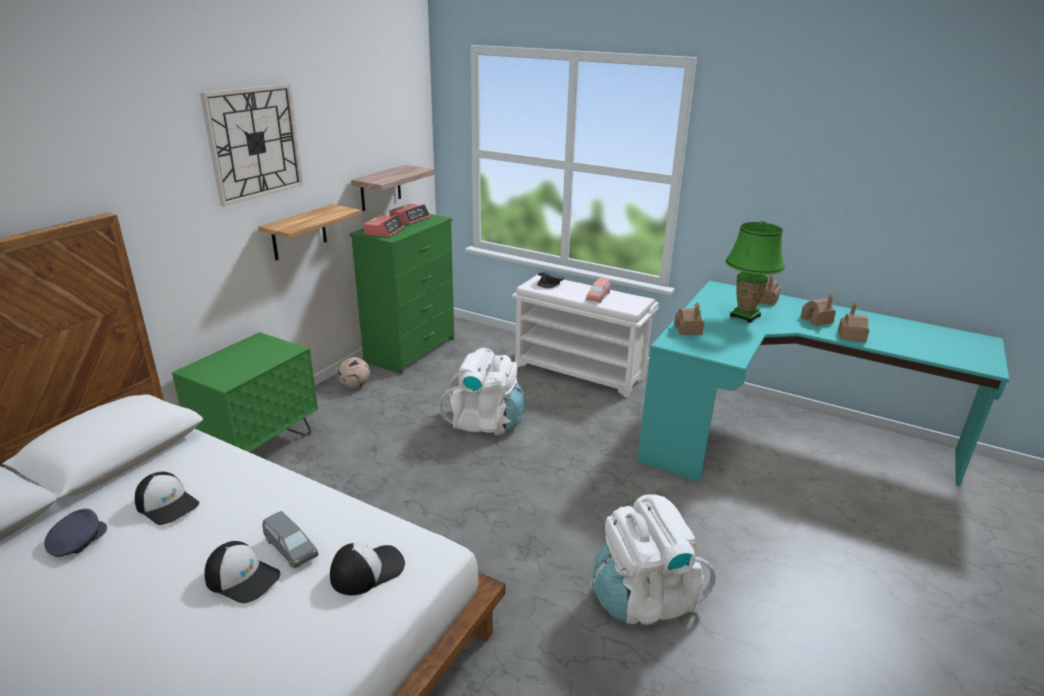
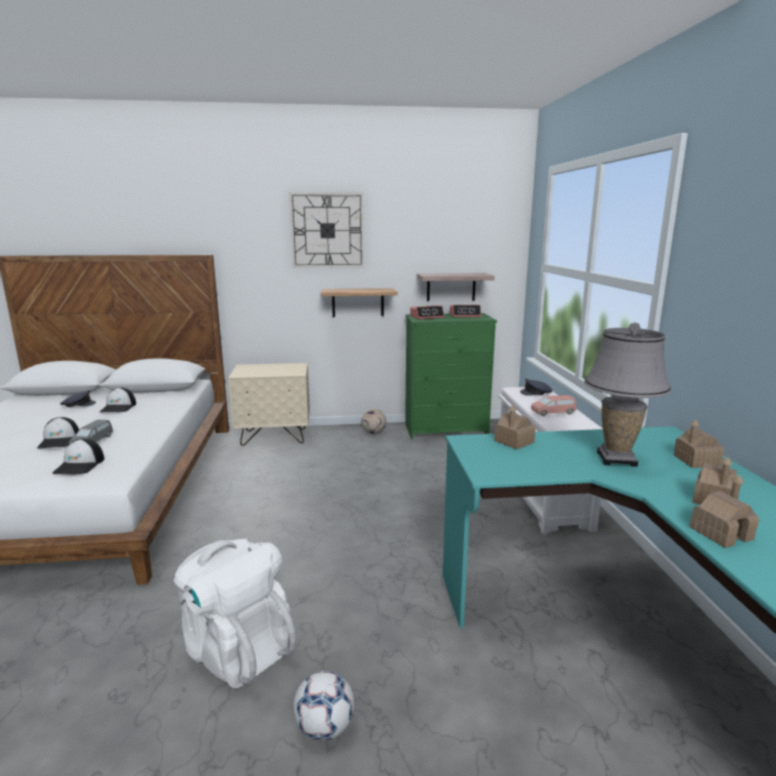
camera: 55 degrees right, 10 degrees down
(259, 446) = (274, 437): green nightstand -> beige nightstand
(367, 570) = (80, 465): cap -> cap turned 75 degrees clockwise
(485, 422) = (397, 487): white backpack -> none
(745, 316) = (617, 459): green table lamp -> grey table lamp
(755, 580) = (324, 728): none -> football

